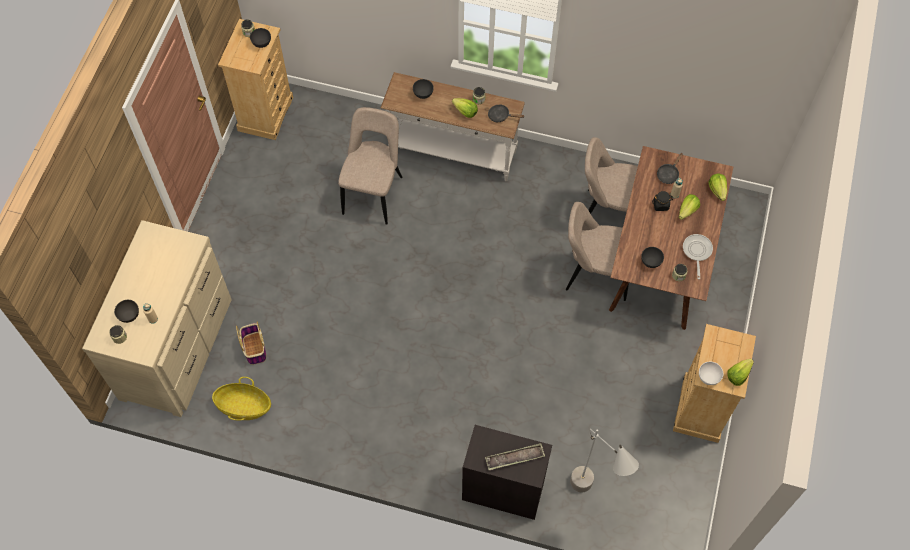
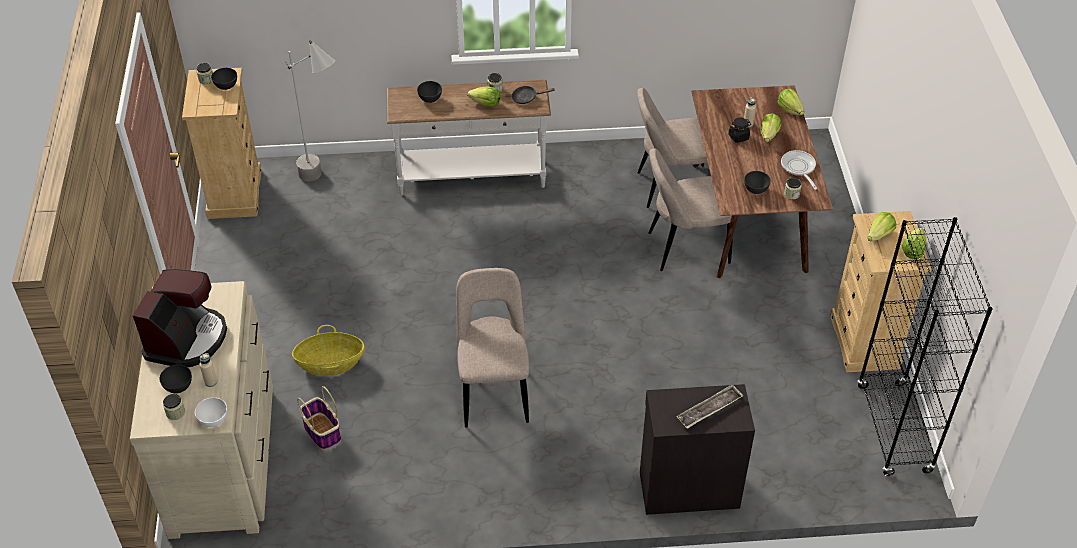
camera: 20 degrees left, 15 degrees down
(149, 276) = (187, 339): none -> coffee machine
(244, 406) = (335, 497): basket -> basket (330, 363)
(374, 192) = (398, 236): beige chair -> beige chair (494, 390)
(592, 496) = (793, 464): grey floor lamp -> grey floor lamp (324, 181)
(668, 174) = (731, 108): black frying pan -> none
(686, 494) = (894, 429): none -> black bookcase
(708, 377) = (883, 261): white bowl -> white bowl (213, 420)
(717, 351) = (879, 235): none -> lettuce

